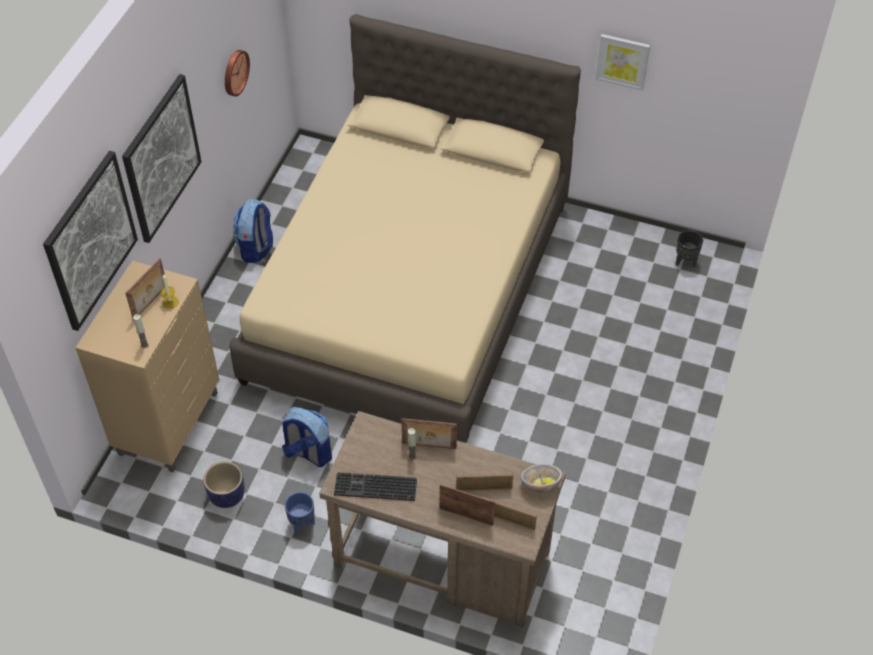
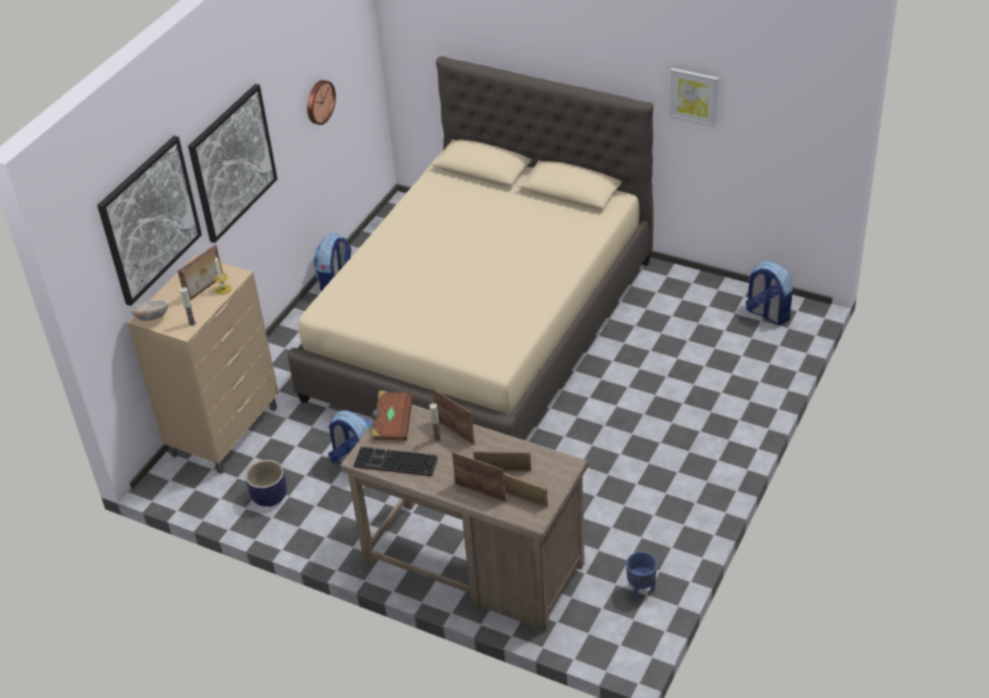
camera: 10 degrees right, 10 degrees down
(302, 524) = (339, 526): blue planter -> blue planter (641, 590)
(364, 441) = (392, 424): none -> brown book
(429, 446) = (455, 431): picture frame -> picture frame turned 150 degrees counterclockwise
(540, 484) = (560, 469): bowl -> bowl (151, 318)
(685, 261) = (767, 314): black planter -> backpack

